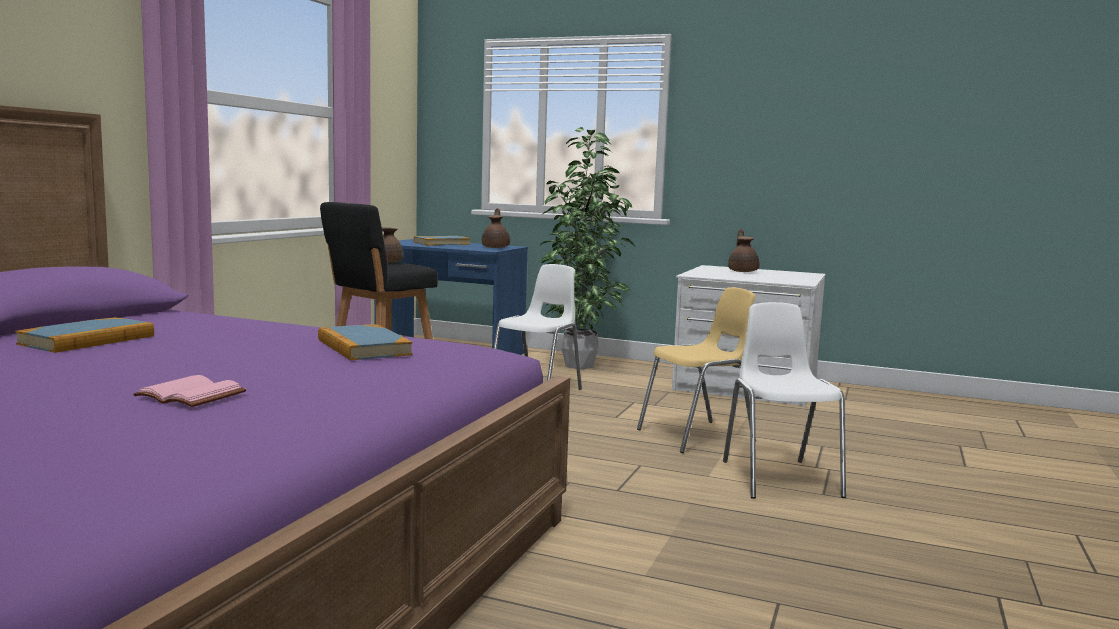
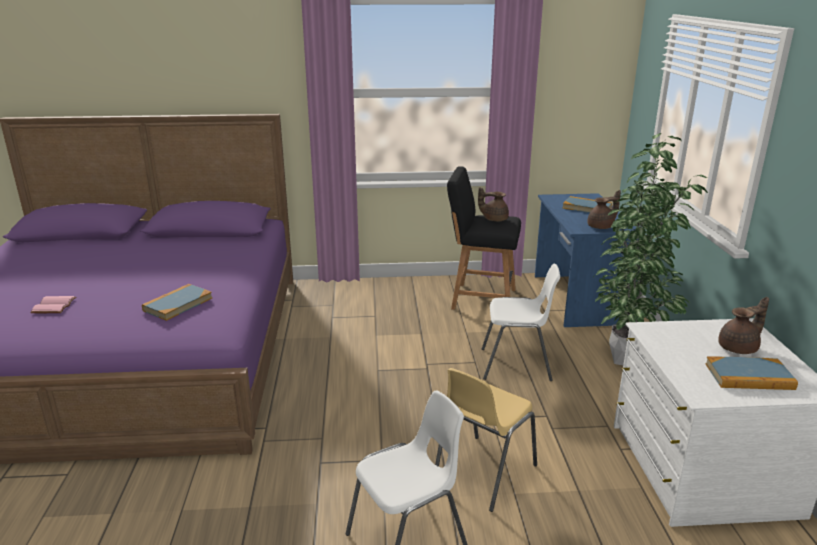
camera: 65 degrees right, 15 degrees up
(87, 340) = (155, 252): book -> book (749, 377)
(697, 436) = (483, 472): yellow chair -> yellow chair turned 90 degrees clockwise

